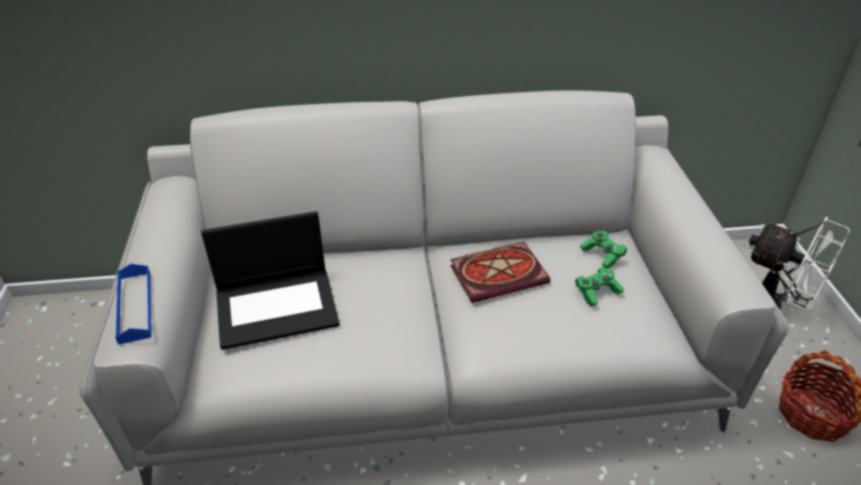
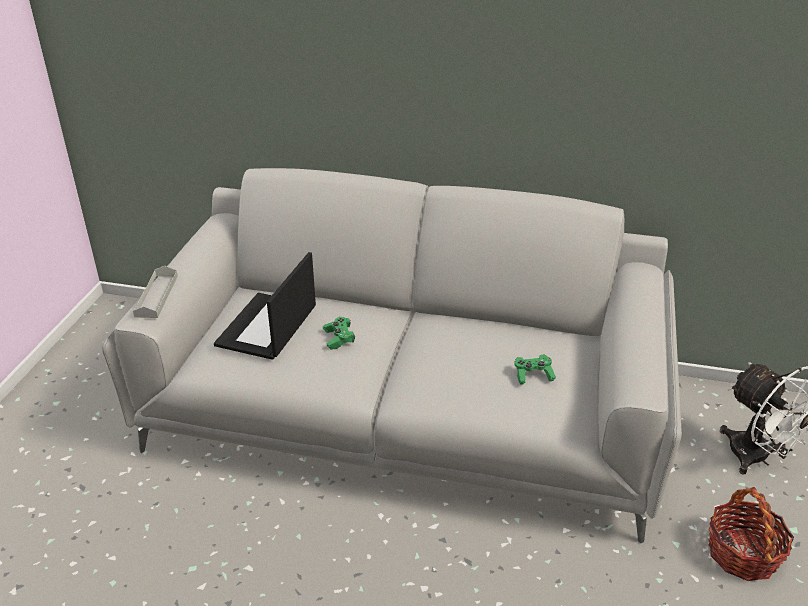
camera: 20 degrees right, 5 degrees down
(135, 306) = (156, 296): blue tray -> grey tray
(278, 307) = (267, 327): laptop -> laptop turned 105 degrees clockwise
(500, 273) = (457, 342): book -> none
(602, 255) = (558, 348): green game controller -> green game controller (339, 338)

